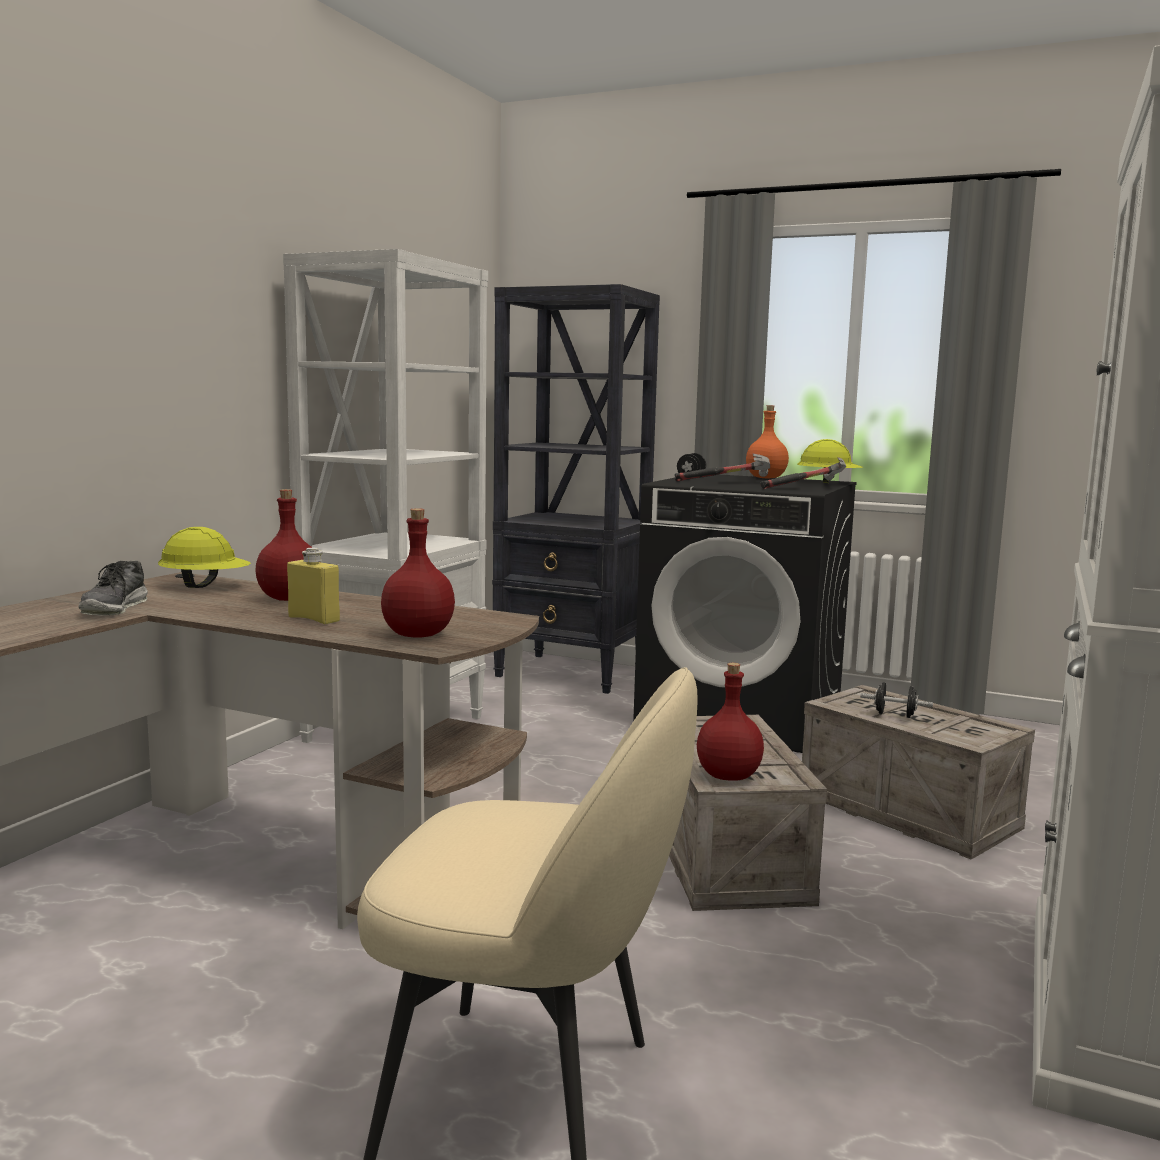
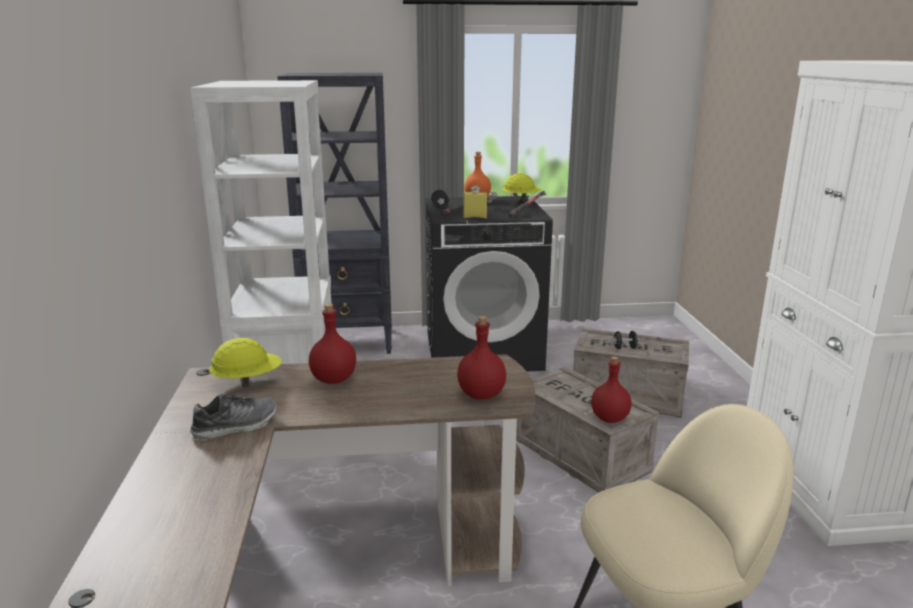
camera: 30 degrees left, 10 degrees up
(115, 608) = (235, 427): shoe -> shoe turned 90 degrees counterclockwise
(314, 619) = (392, 397): yellow bottle -> yellow bottle (475, 217)

